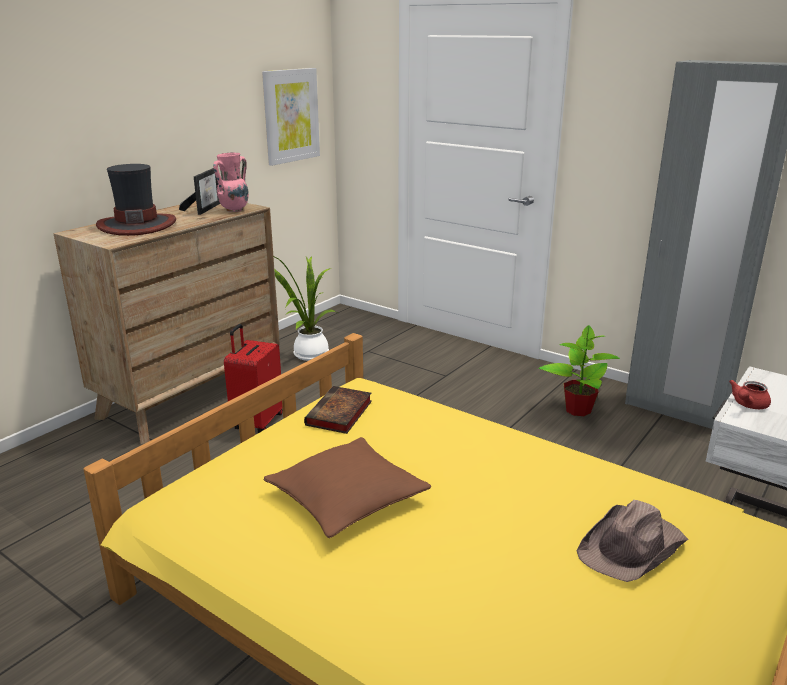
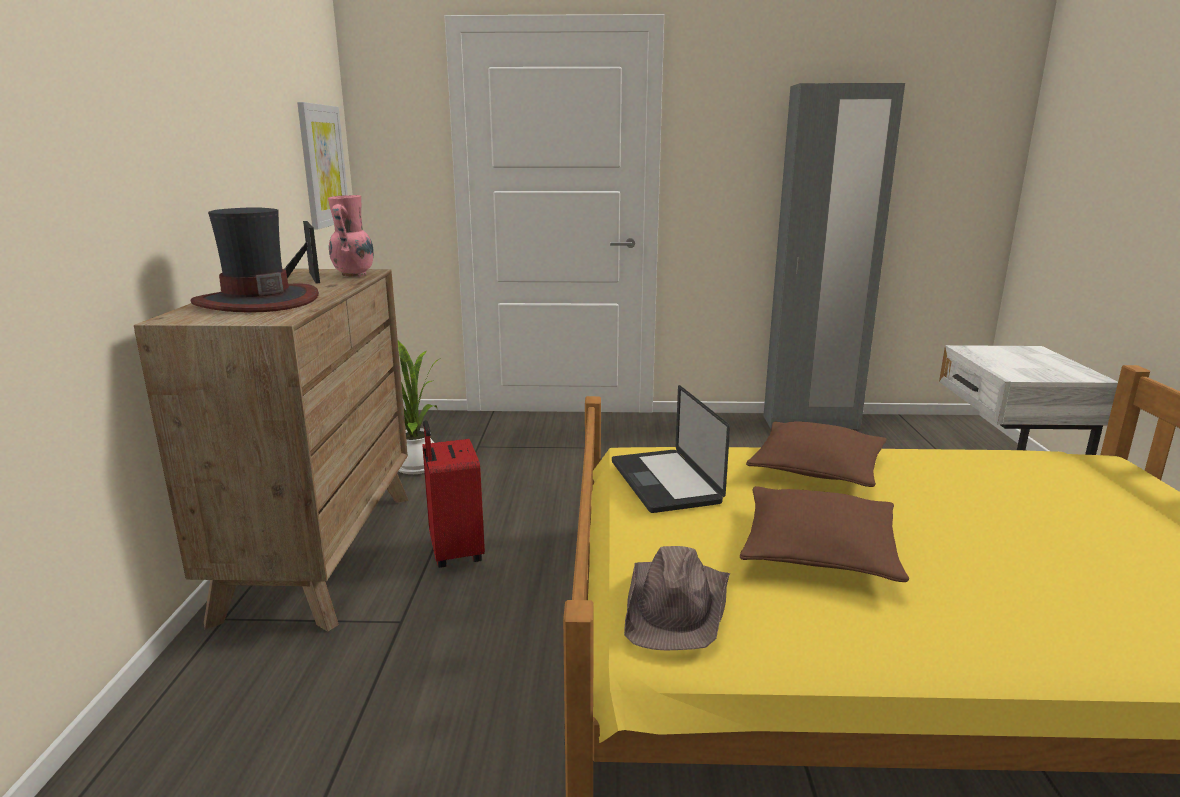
camera: 35 degrees left, 5 degrees down
(339, 414) = (664, 482): book -> laptop
(464, 443) = (816, 468): none -> brown pillow
(577, 409) = (744, 443): potted plant -> none
(633, 547) = (1069, 499): brown hat -> brown hat (677, 606)
(747, 405) = (1001, 367): red teapot -> none

